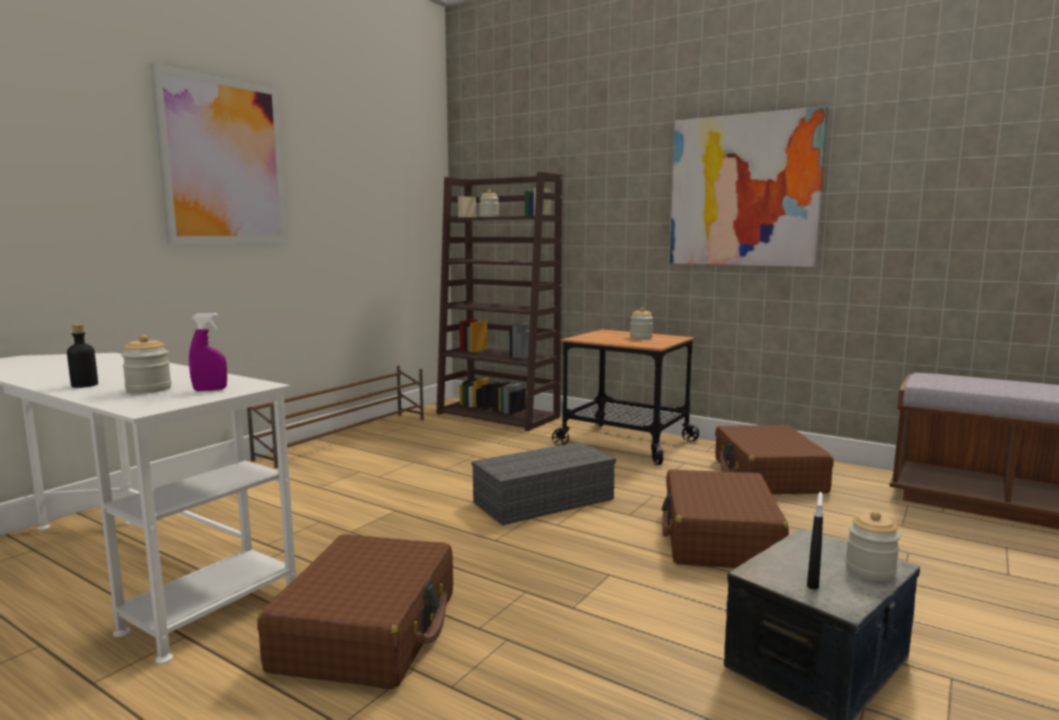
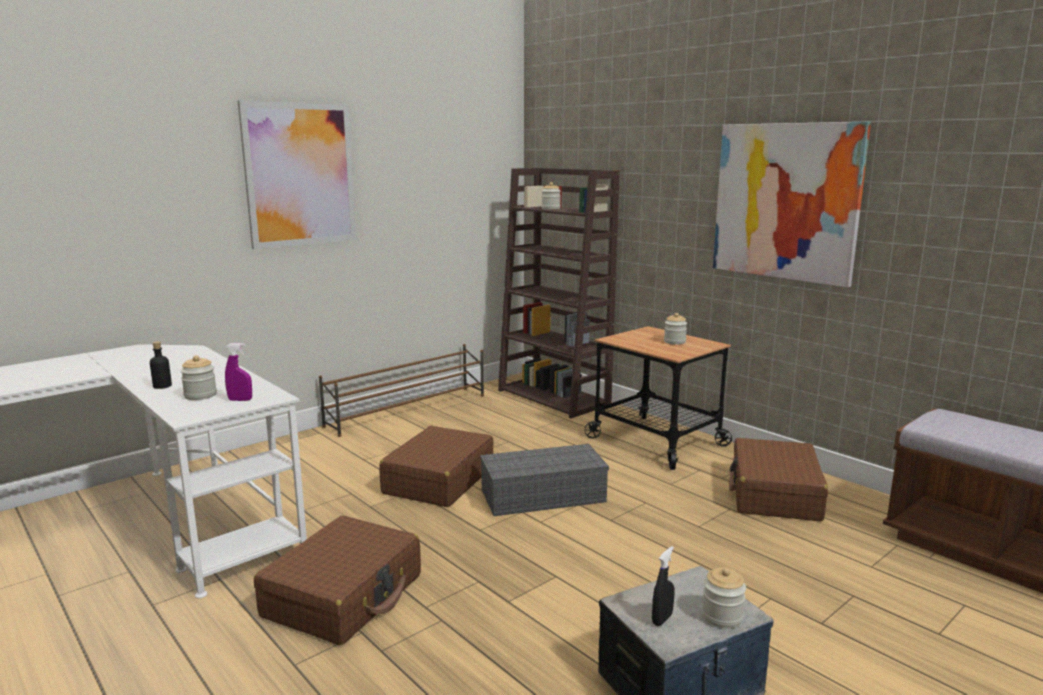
camera: 15 degrees right, 5 degrees up
(719, 538) = (677, 555): brown suitcase -> brown suitcase (438, 480)

